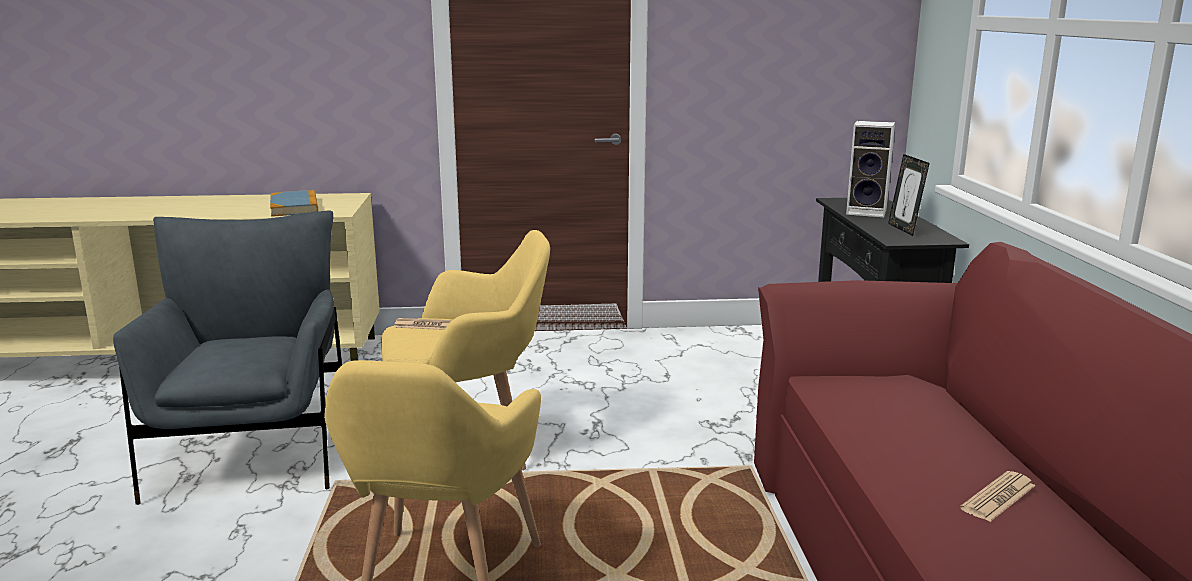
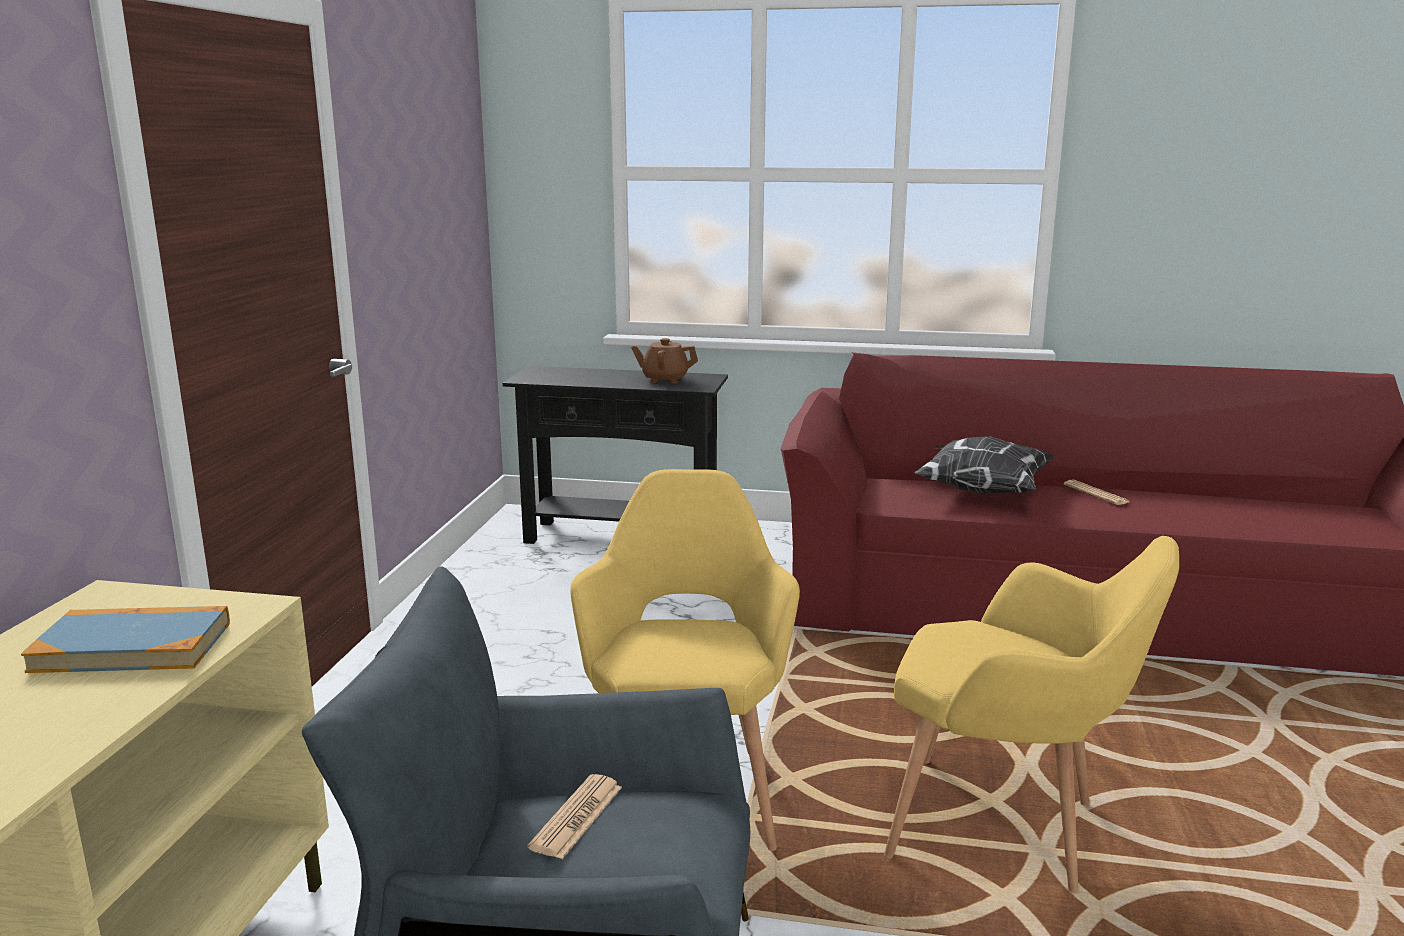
camera: 75 degrees left, 0 degrees up
(429, 325) = (649, 648): newspaper -> newspaper (577, 817)
(868, 212) = (588, 378): speaker -> none
(904, 229) = (664, 380): picture frame -> brown teapot
(928, 429) = (981, 490): none -> pillow

